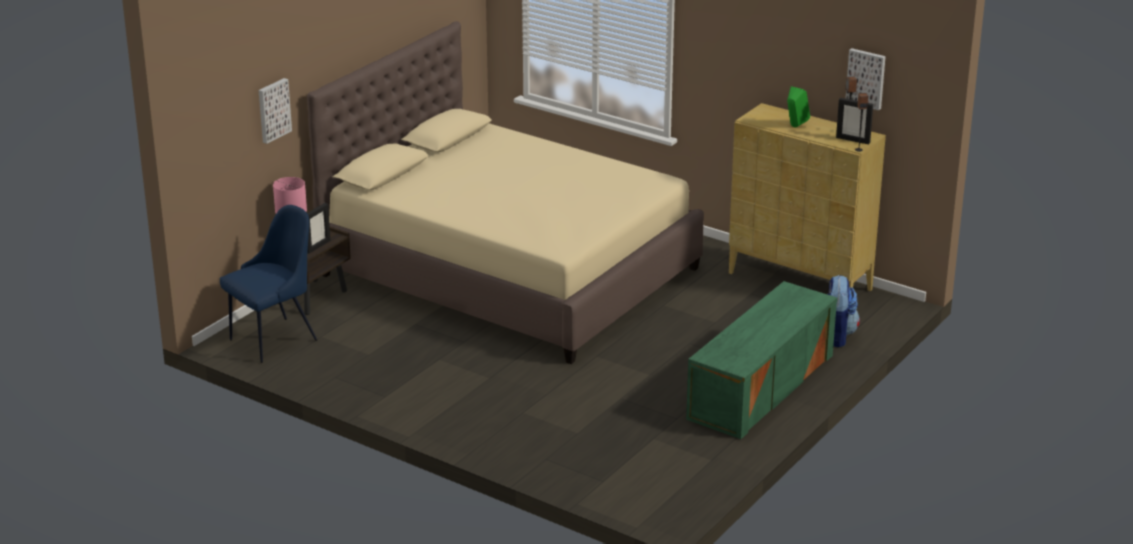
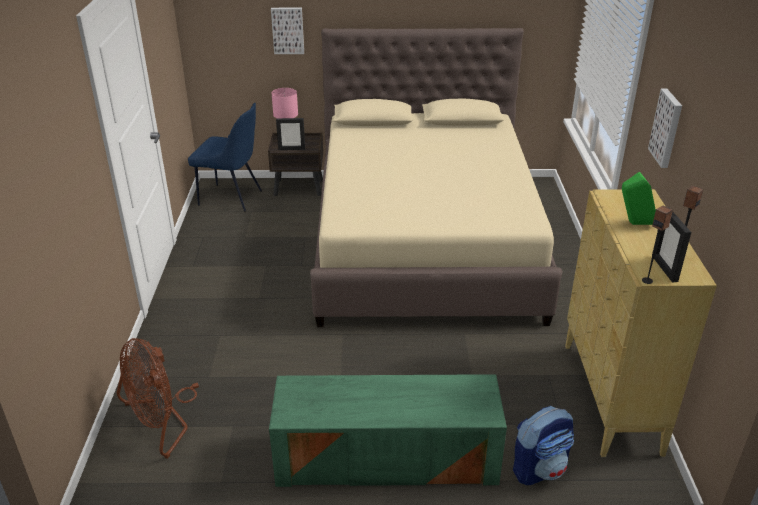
camera: 55 degrees right, 5 degrees up
(607, 468) = (162, 419): none -> brown fan
(866, 78) = (728, 201): picture -> picture (667, 128)

